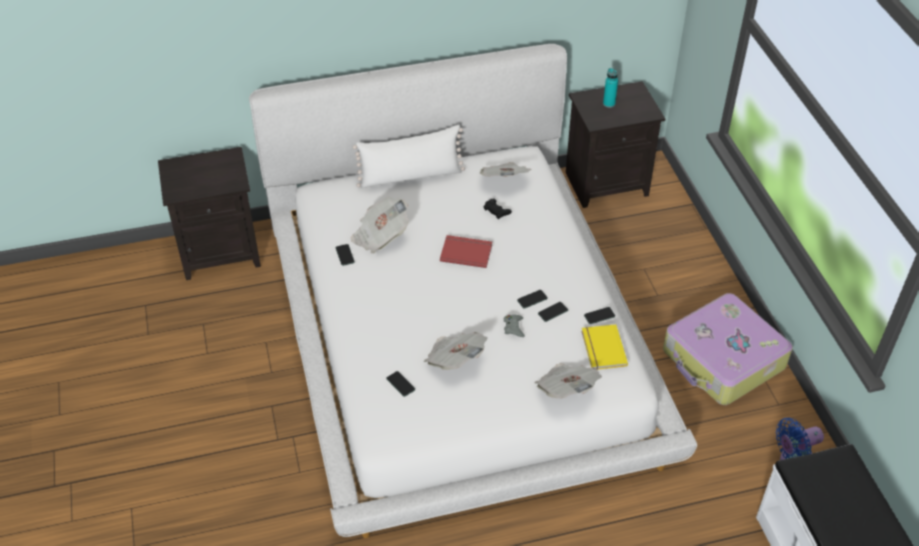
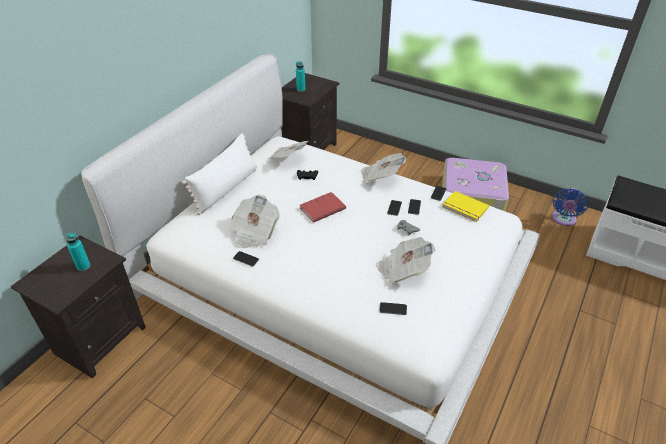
camera: 45 degrees left, 5 degrees down
(215, 176) = (83, 266): none -> turquoise bottle
(566, 390) = (481, 241): newspaper -> newspaper (381, 177)

